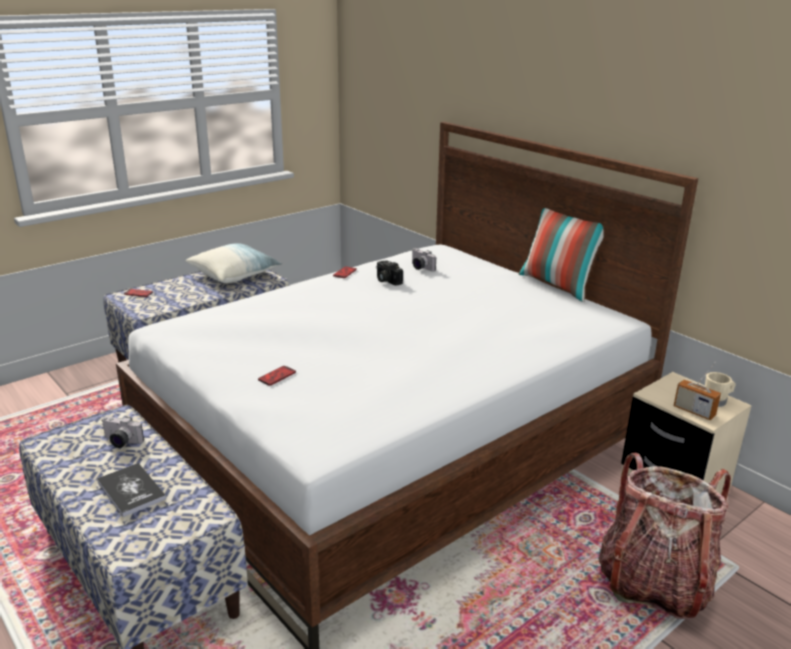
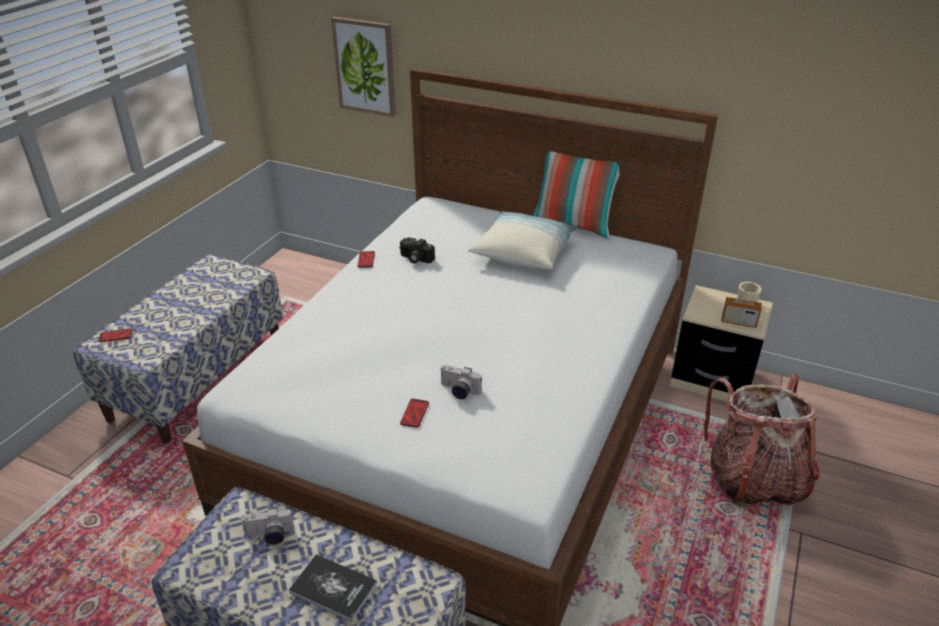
camera: 25 degrees left, 10 degrees up
(235, 274) = (209, 279): pillow -> pillow (523, 253)
(413, 120) = (365, 66): none -> picture
(420, 267) = (434, 234): camera -> camera (458, 391)

